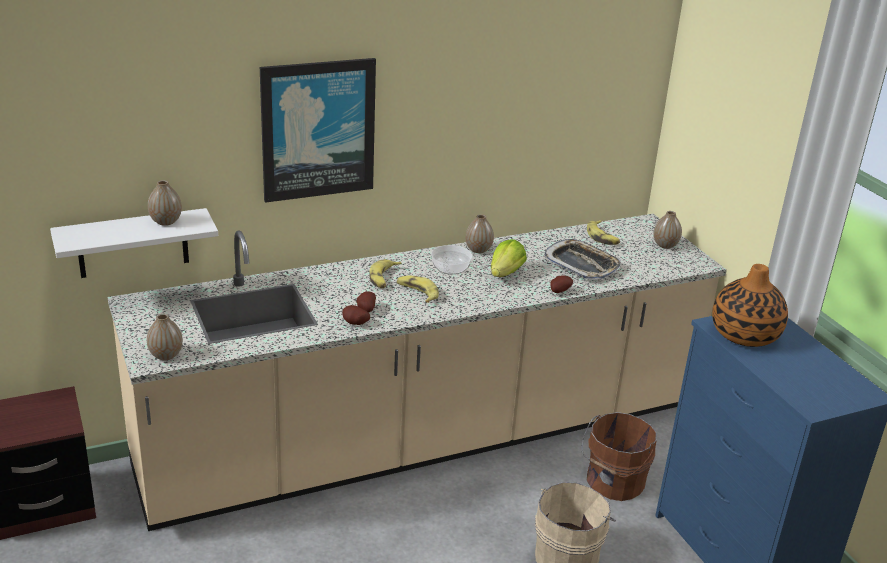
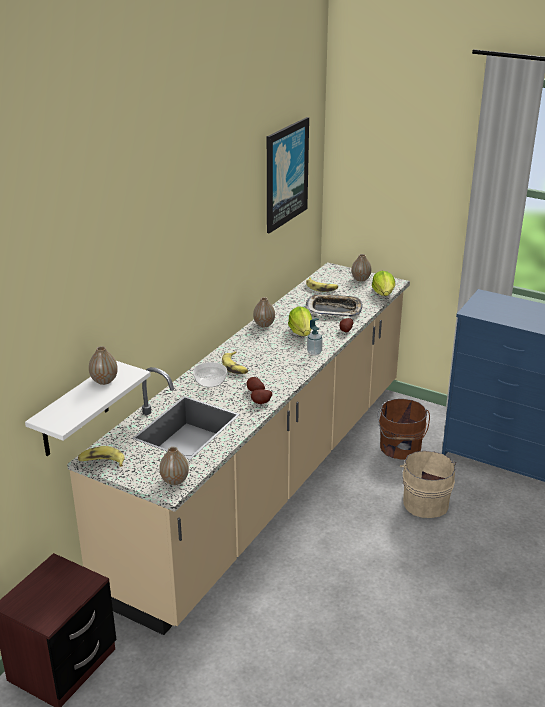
camera: 35 degrees left, 0 degrees up
(318, 129) = (169, 268): picture -> picture (285, 174)
(417, 293) = (269, 367): banana -> banana (102, 462)
(450, 269) = (265, 343): bowl -> bowl (210, 382)
(488, 299) = (314, 353): none -> soap dispenser
(669, 271) = (383, 294): none -> lettuce
(744, 334) = (490, 310): vase -> none

